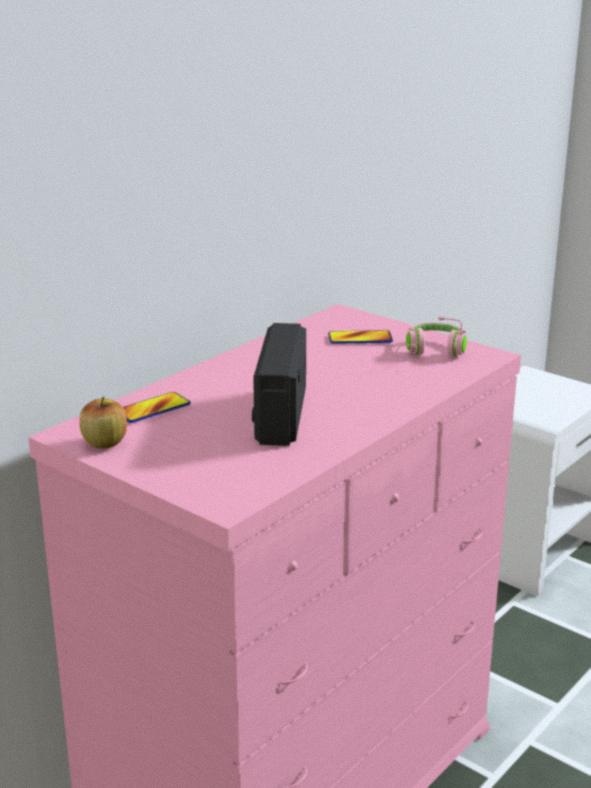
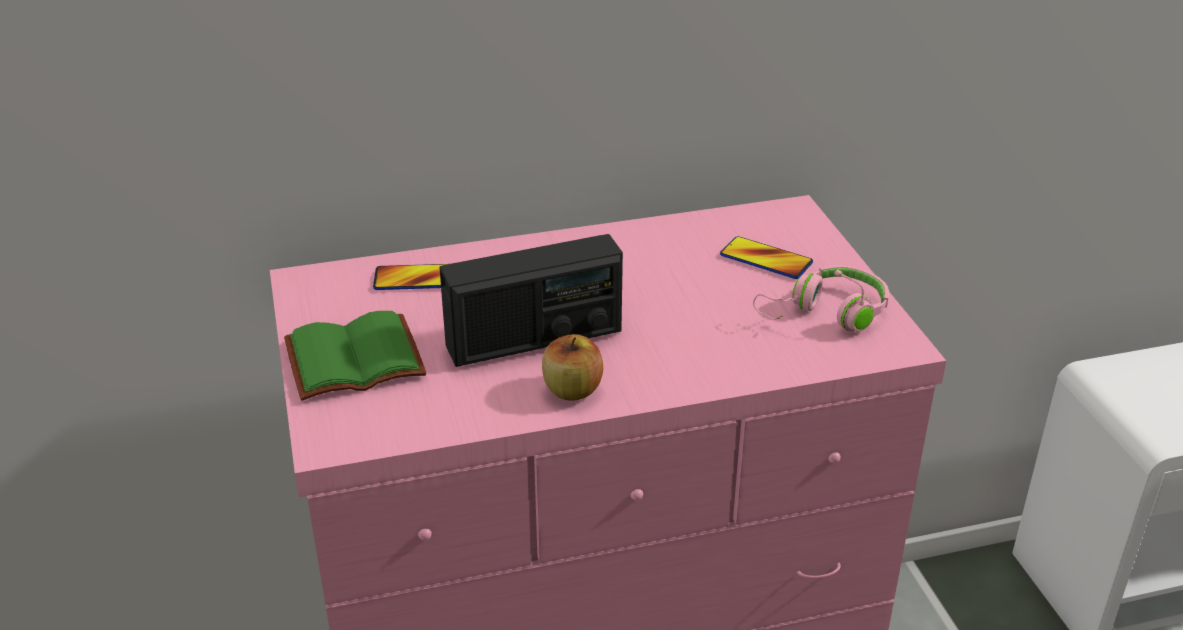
camera: 35 degrees right, 10 degrees up
(104, 443) = (322, 306): apple -> apple (572, 390)
(176, 463) = (353, 362): none -> green book
(280, 415) = (534, 339): radio -> radio turned 150 degrees counterclockwise

